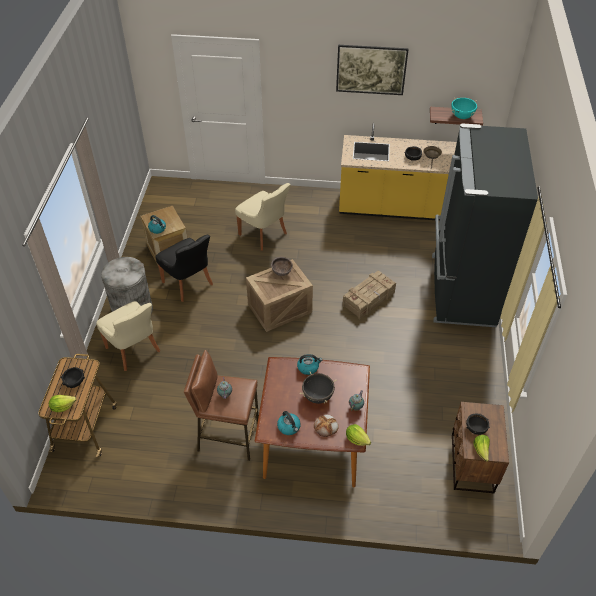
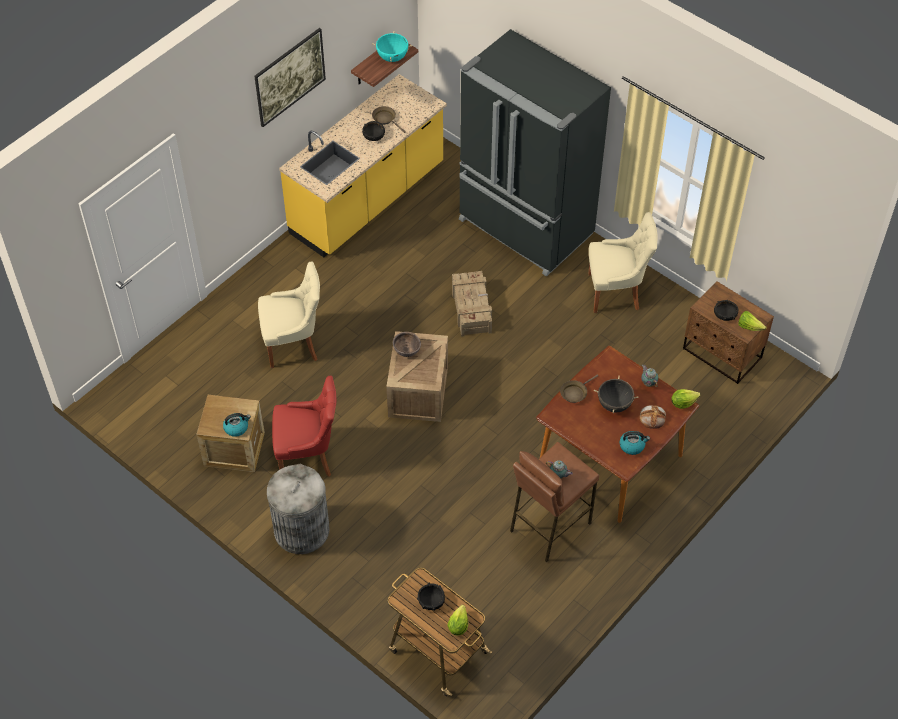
camera: 55 degrees left, 5 degrees up
(134, 350) = (365, 556): beige chair -> beige chair (616, 292)
(189, 284) = (308, 455): black chair -> red chair
(308, 367) = (575, 393): kettle -> brown frying pan

